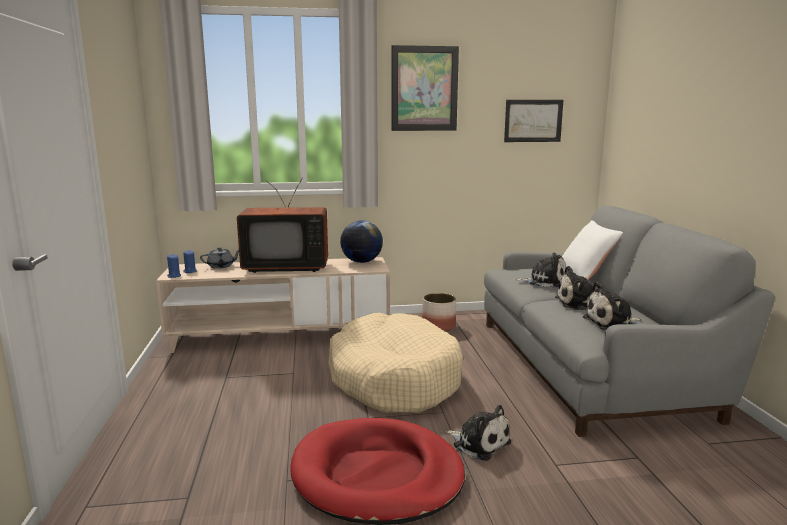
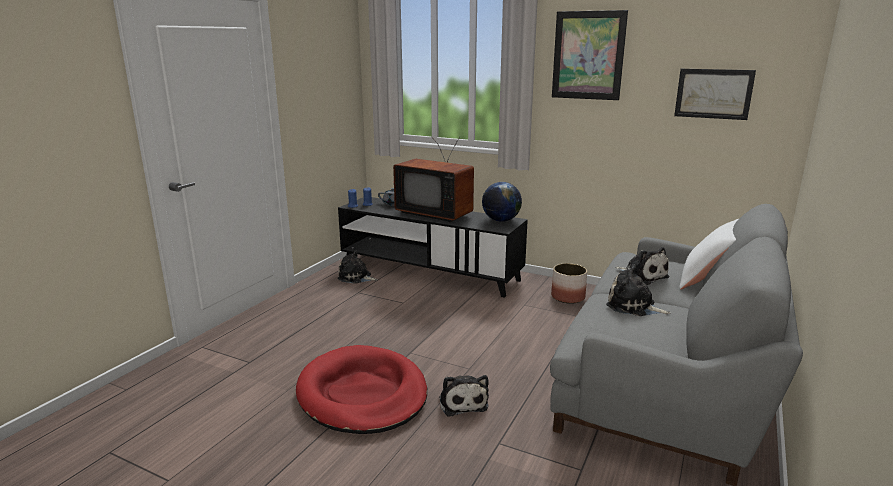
camera: 35 degrees right, 5 degrees up
(281, 337) = (430, 272): beige tv stand -> black tv stand
(394, 379) = (467, 330): beige dog bed -> none
(613, 323) = (627, 334): plush toy -> plush toy (356, 277)

